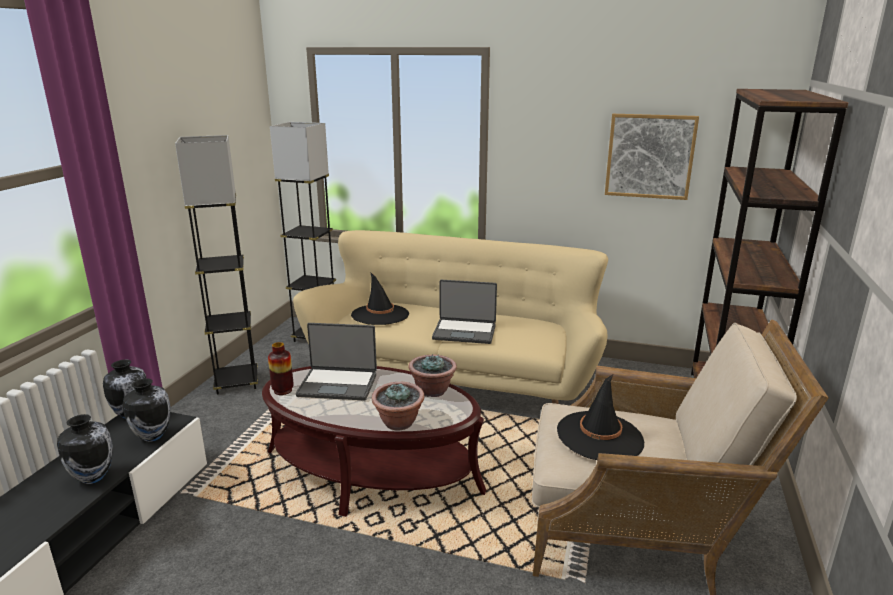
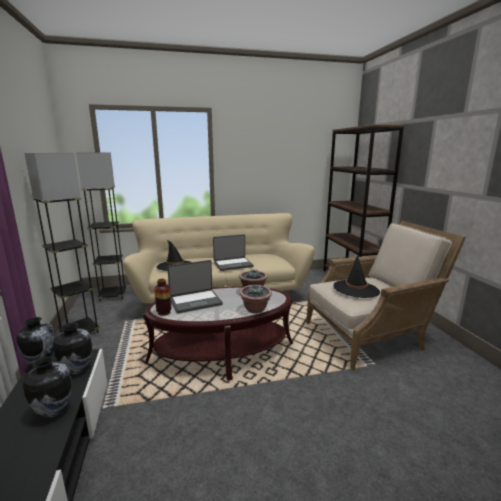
camera: 30 degrees left, 5 degrees down
(649, 156) = (296, 164): picture -> none

